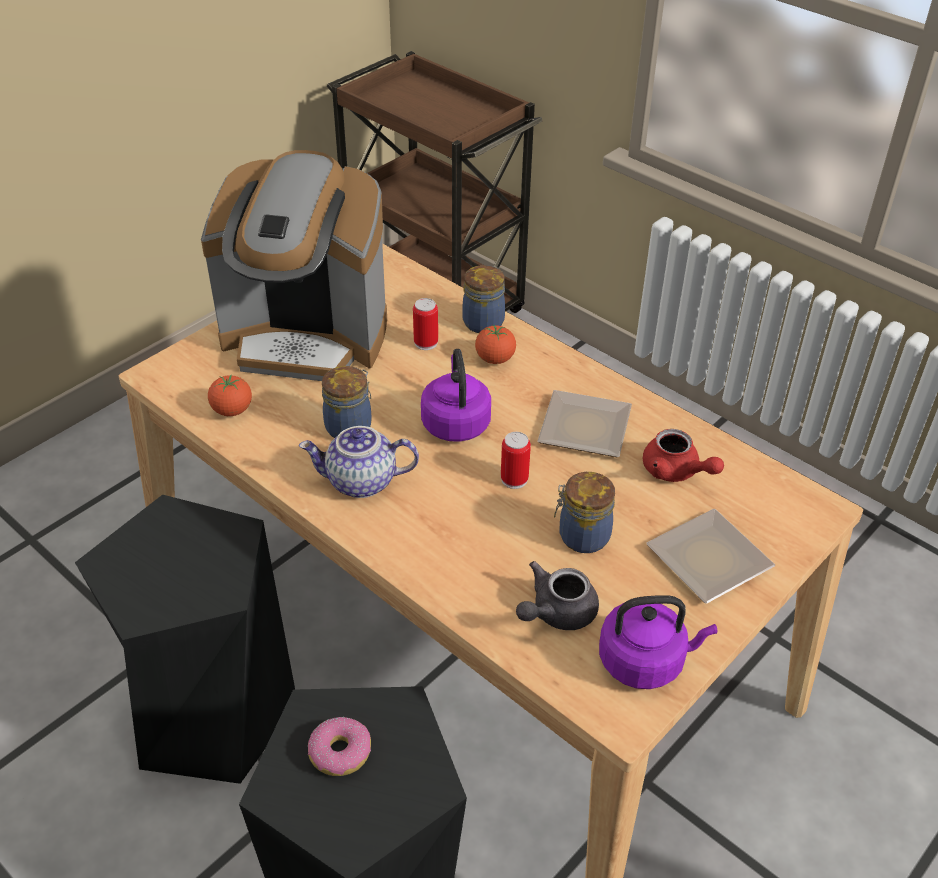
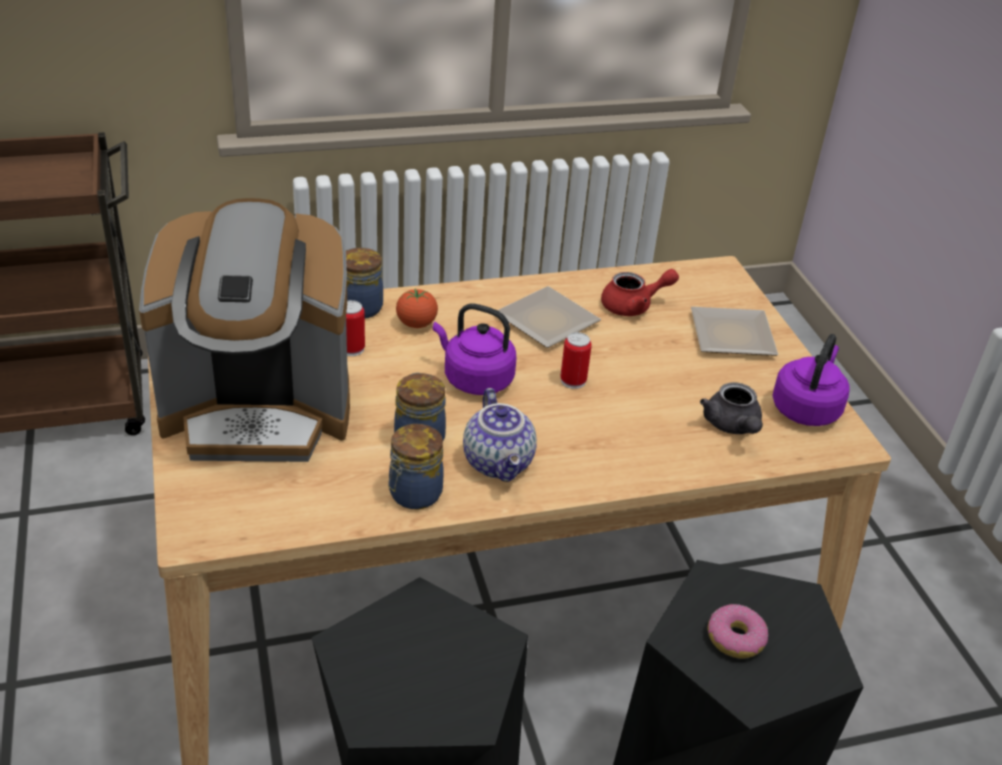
camera: 60 degrees left, 5 degrees down
(232, 410) = (315, 503): tomato -> none
(306, 337) = (259, 412): coffee machine -> coffee machine turned 45 degrees clockwise
(360, 483) = (500, 463): teapot -> teapot turned 45 degrees counterclockwise
(581, 536) = (663, 378): jar -> jar (413, 495)

